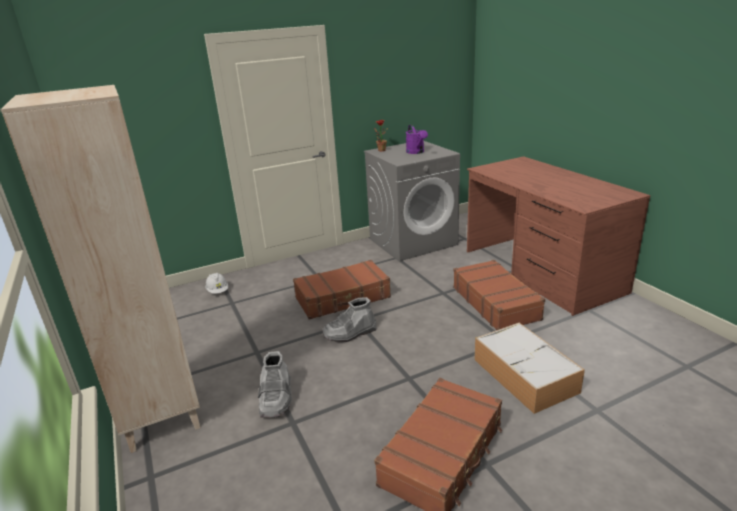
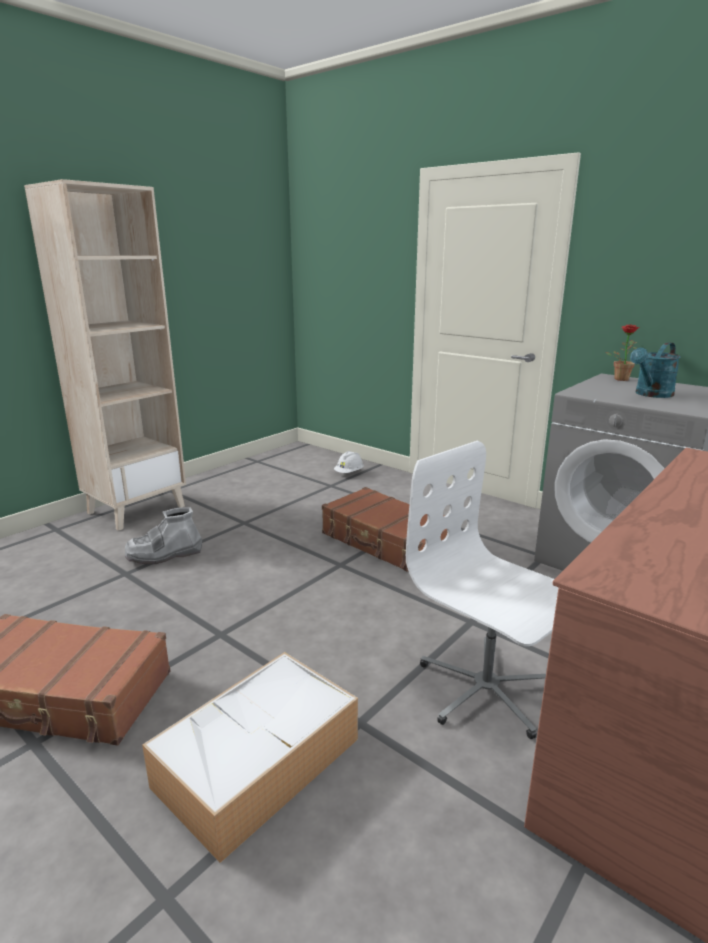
camera: 65 degrees right, 5 degrees down
(350, 333) = (307, 566): grey boot -> none
(416, 152) = (651, 395): purple watering can -> turquoise watering can
(495, 303) = (485, 689): brown suitcase -> white office chair

